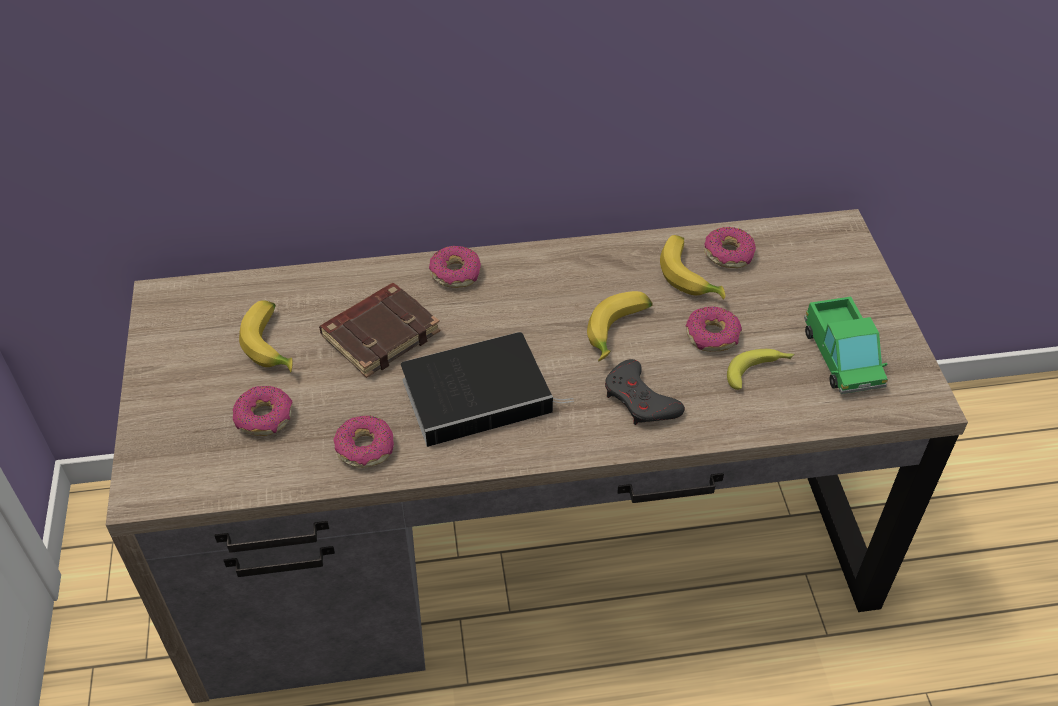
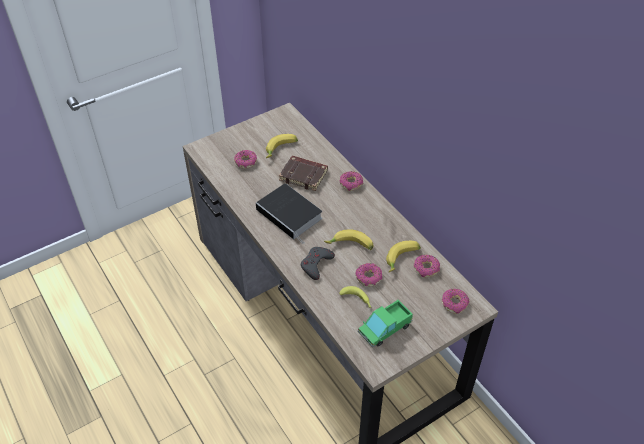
camera: 65 degrees right, 0 degrees up
(365, 448) = (246, 193): donut -> donut (454, 303)

